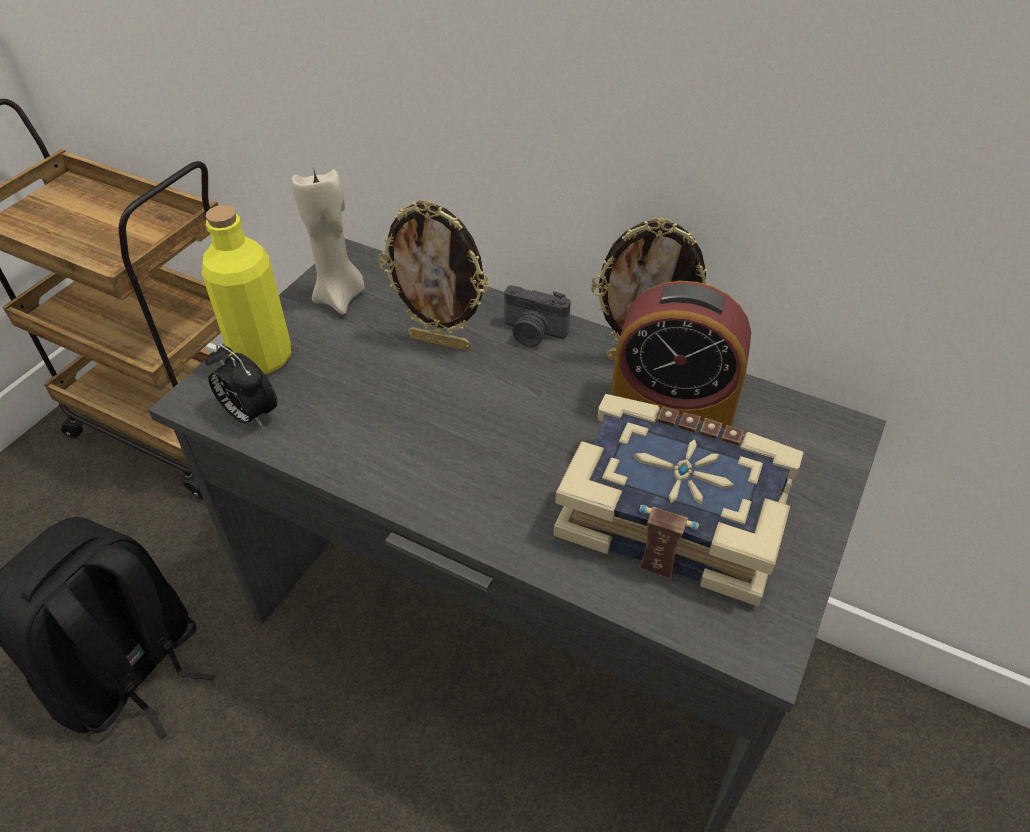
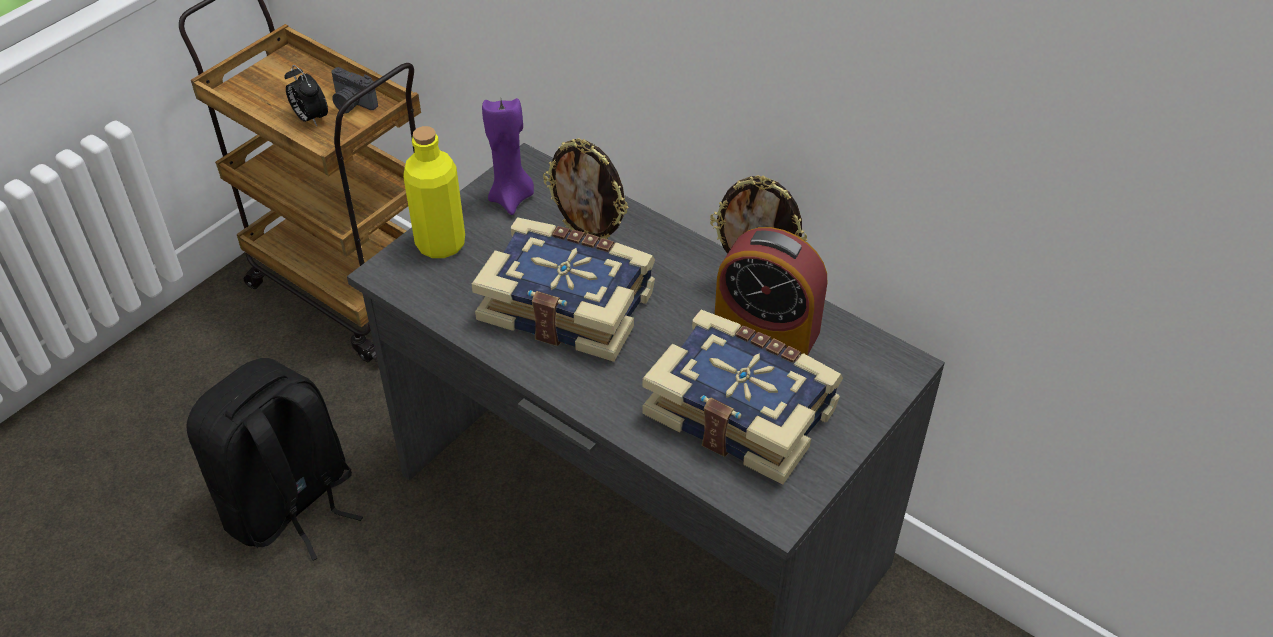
camera: 10 degrees right, 0 degrees up
(249, 415) = (425, 290): alarm clock -> alarm clock (310, 118)
(340, 297) = (512, 198): beige candle -> purple candle
(429, 409) = (568, 304): none -> book
(533, 333) = (668, 250): camera -> camera (352, 104)

